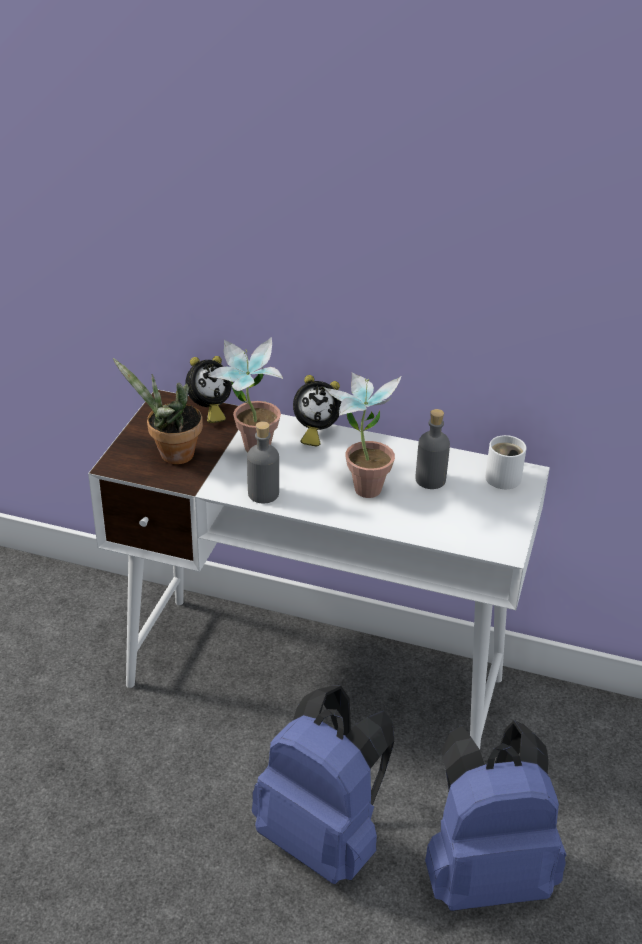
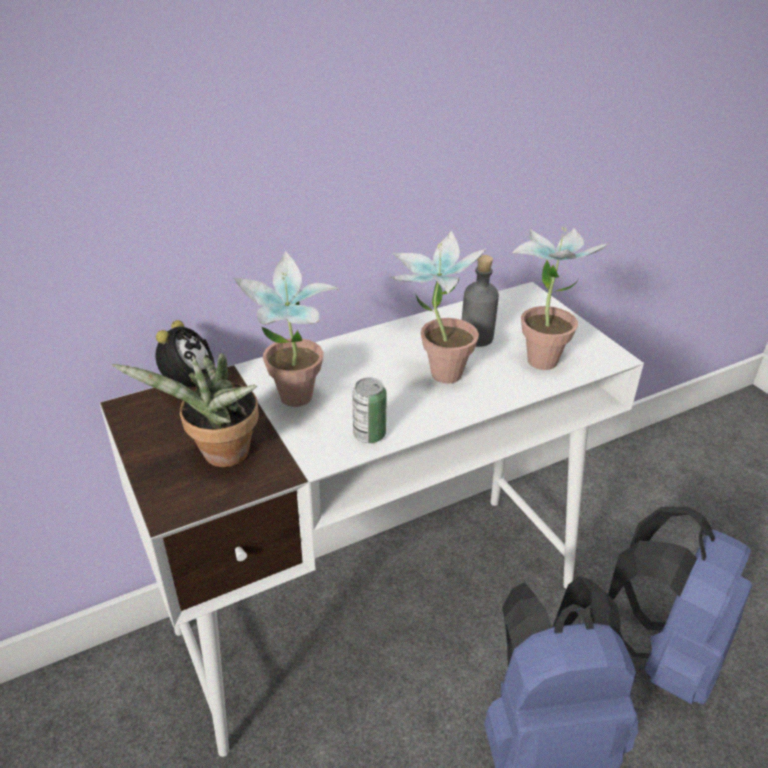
camera: 45 degrees left, 0 degrees up
(263, 494) = (369, 435): grey bottle -> can
(314, 432) = (325, 353): alarm clock -> none
(457, 517) = (542, 354): none -> potted plant
(504, 476) = (518, 304): white mug -> none

